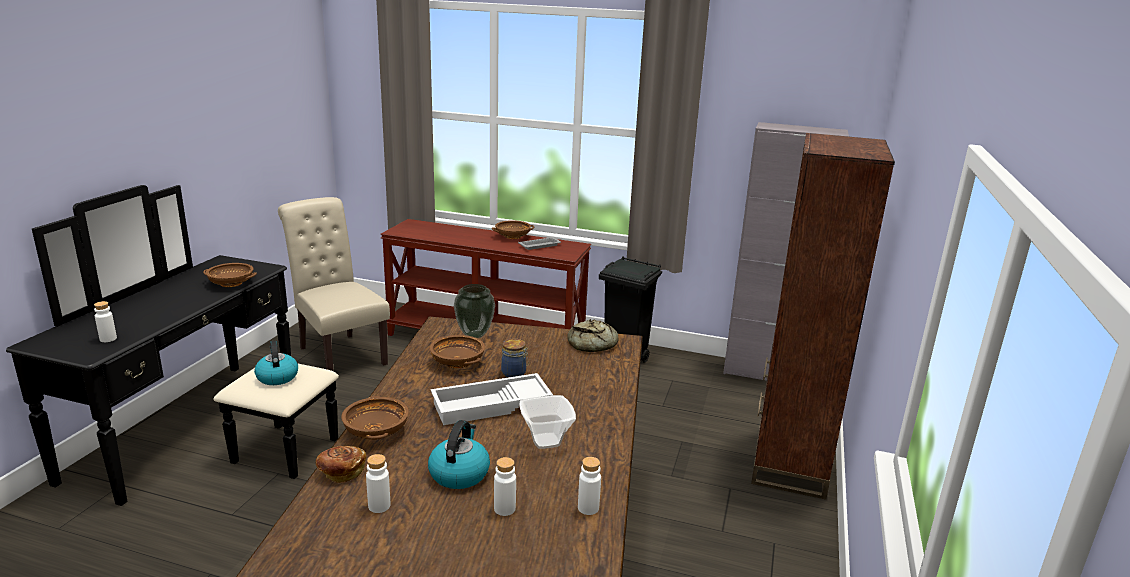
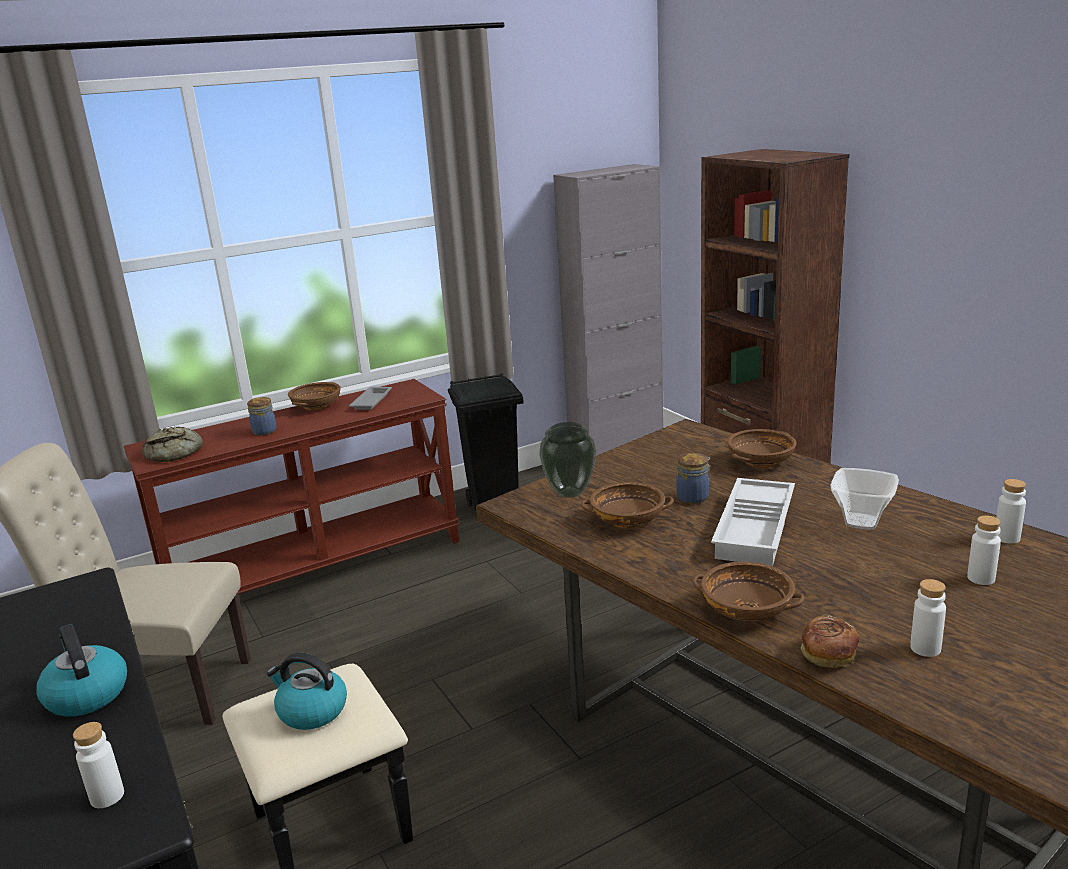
camera: 45 degrees left, 0 degrees up
(231, 283) = (90, 626): brown bowl -> brown bowl (760, 461)
(459, 473) = (890, 584): kettle -> kettle (86, 694)
(464, 238) = (265, 431): none -> jar
(592, 343) = (675, 443): bread -> bread (176, 452)

